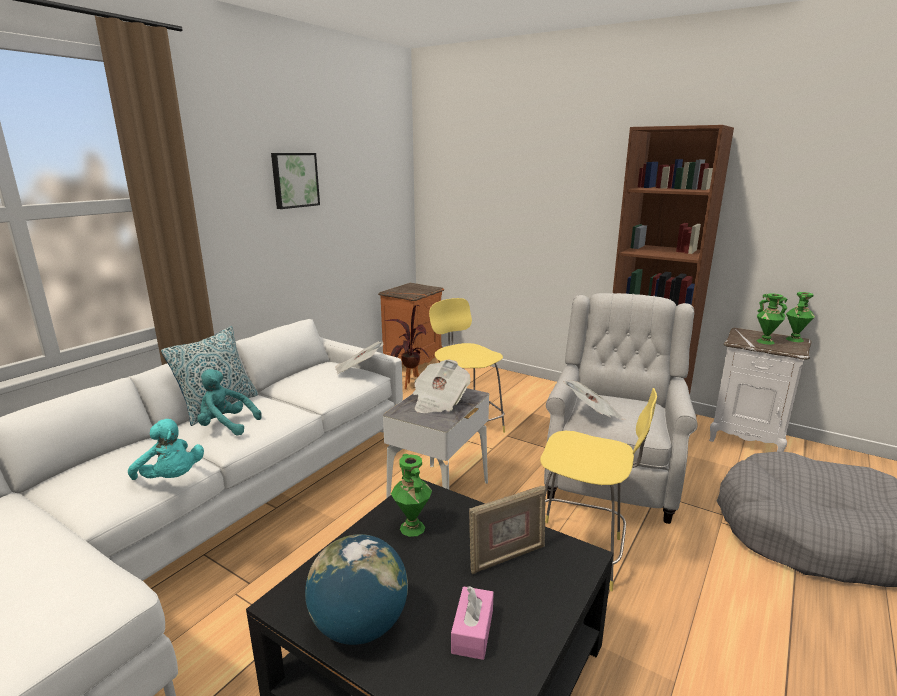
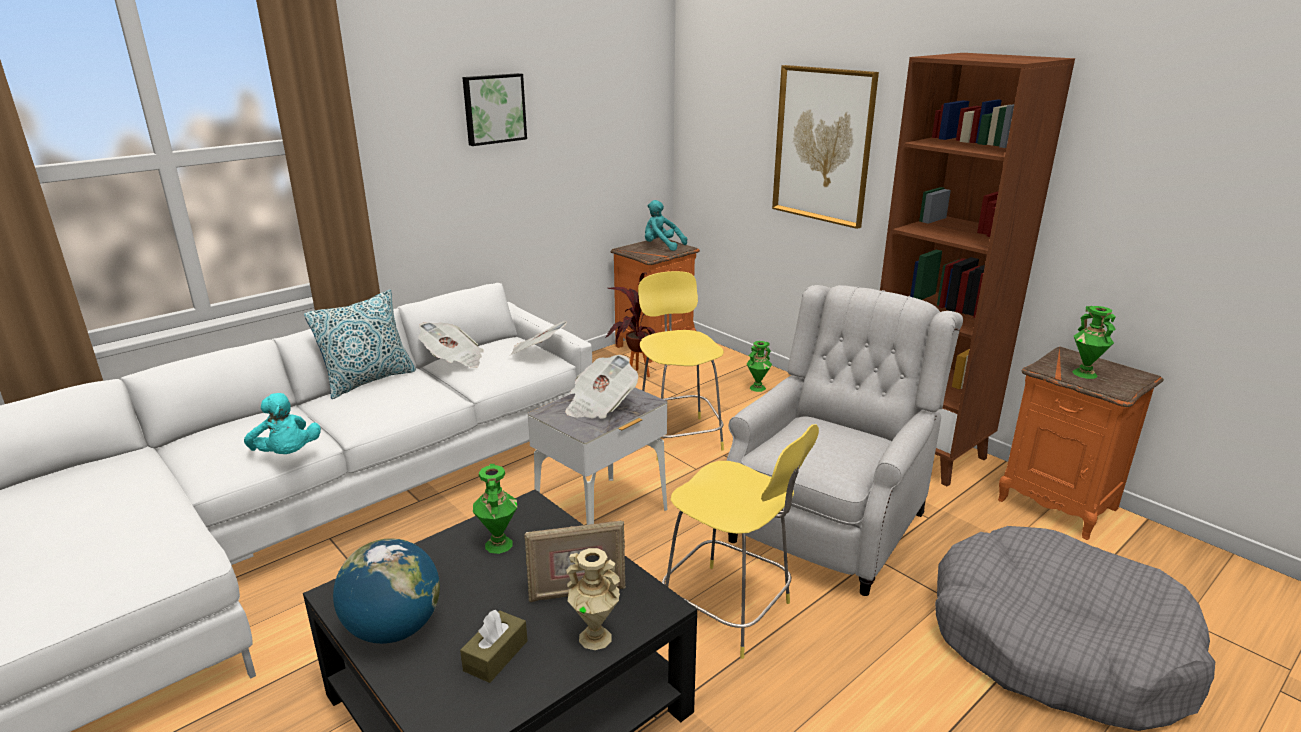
camera: 15 degrees right, 5 degrees up
(226, 426) = (364, 404): turquoise plush toy -> turquoise plush toy (661, 246)
(472, 631) = (495, 655): pink tissue box -> brown tissue box
(541, 203) = (823, 145): none -> picture
(549, 594) = (595, 637): none -> beige vase
(592, 414) = (784, 445): newspaper -> newspaper (454, 360)
(747, 439) = (1057, 506): white nightstand -> orange nightstand
(794, 339) = (1134, 374): green vase -> green vase (757, 388)

